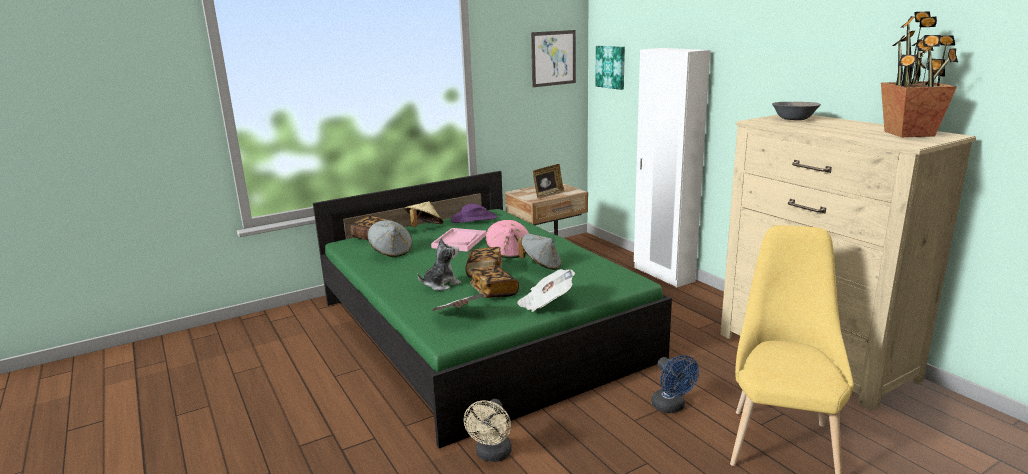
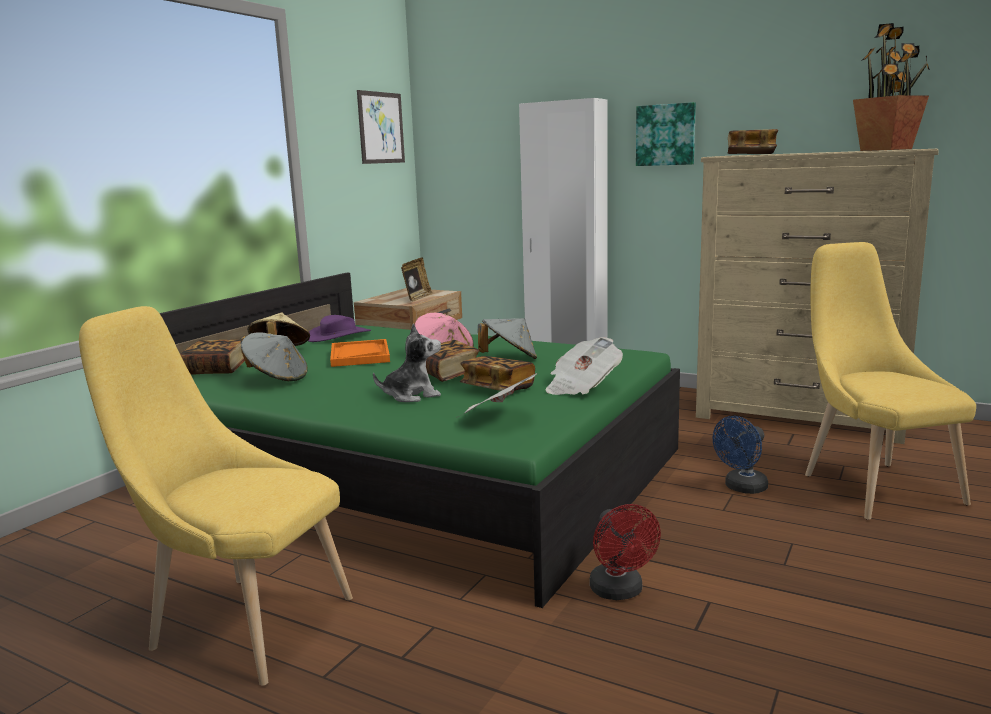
camera: 30 degrees left, 5 degrees down
(296, 401) = (241, 623): none -> yellow chair
(441, 284) = (411, 396): plush toy -> plush toy turned 45 degrees clockwise
(459, 241) = (360, 355): pink tray -> orange tray
(492, 455) = (620, 592): beige fan -> red fan
(611, 67) = (454, 138): picture -> picture (666, 135)
(671, 407) = (742, 488): blue fan -> blue fan turned 105 degrees clockwise
(794, 119) = (751, 154): grey bowl -> book

